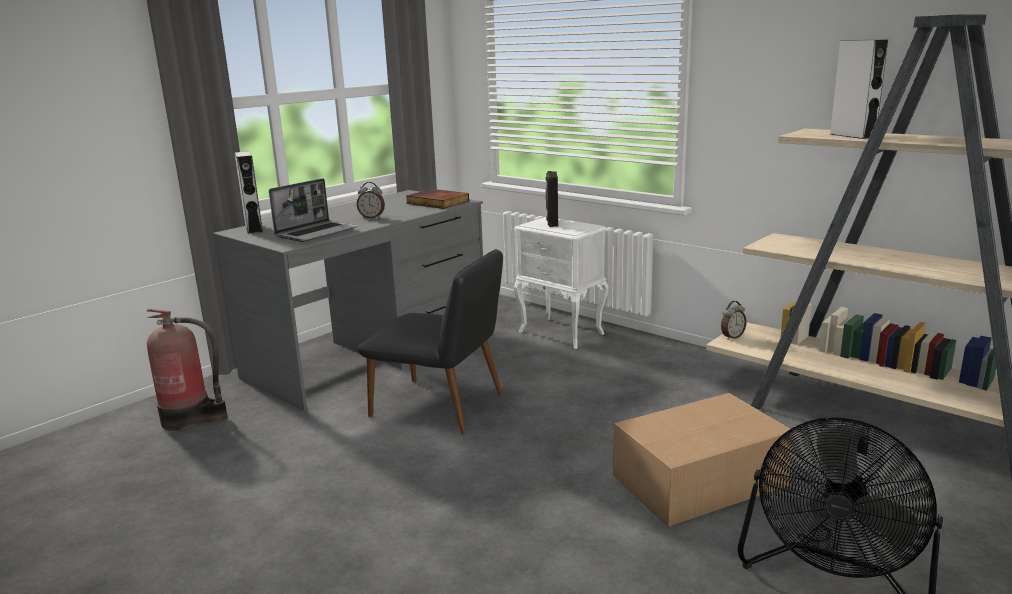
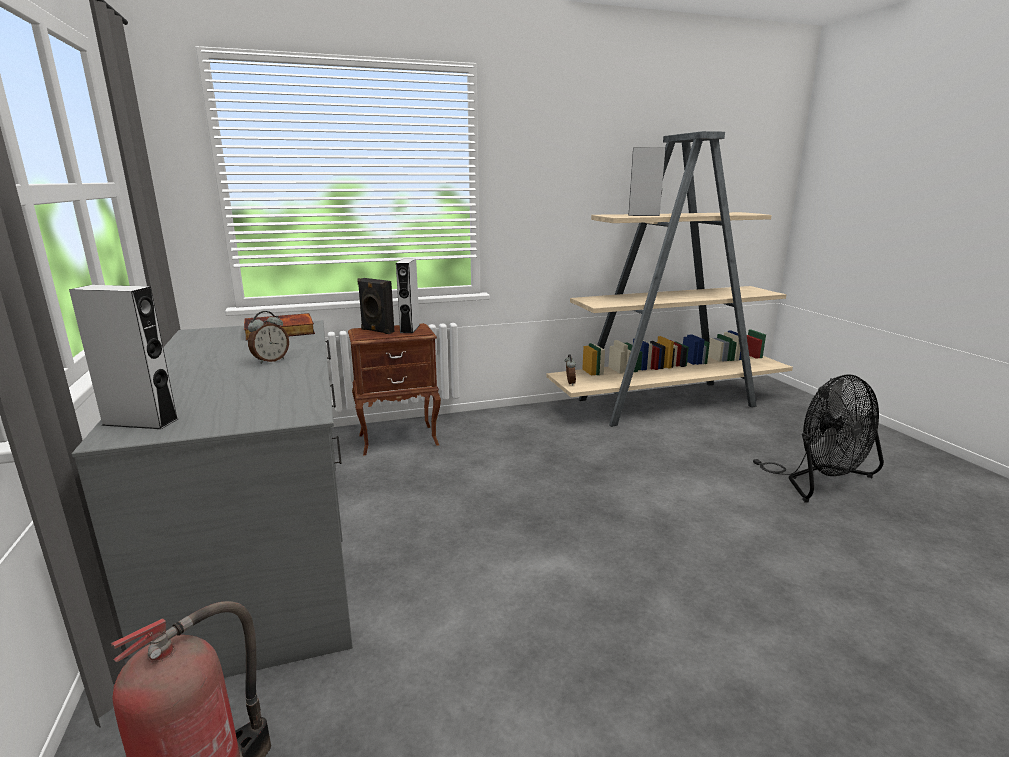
camera: 60 degrees left, 0 degrees up
(317, 232) = (274, 392): laptop -> none
(437, 405) = (457, 545): black chair -> none
(561, 333) = (399, 440): white nightstand -> brown nightstand
(576, 227) = (409, 329): none -> grey speaker
(702, 480) = (695, 476): cardboard box -> none

